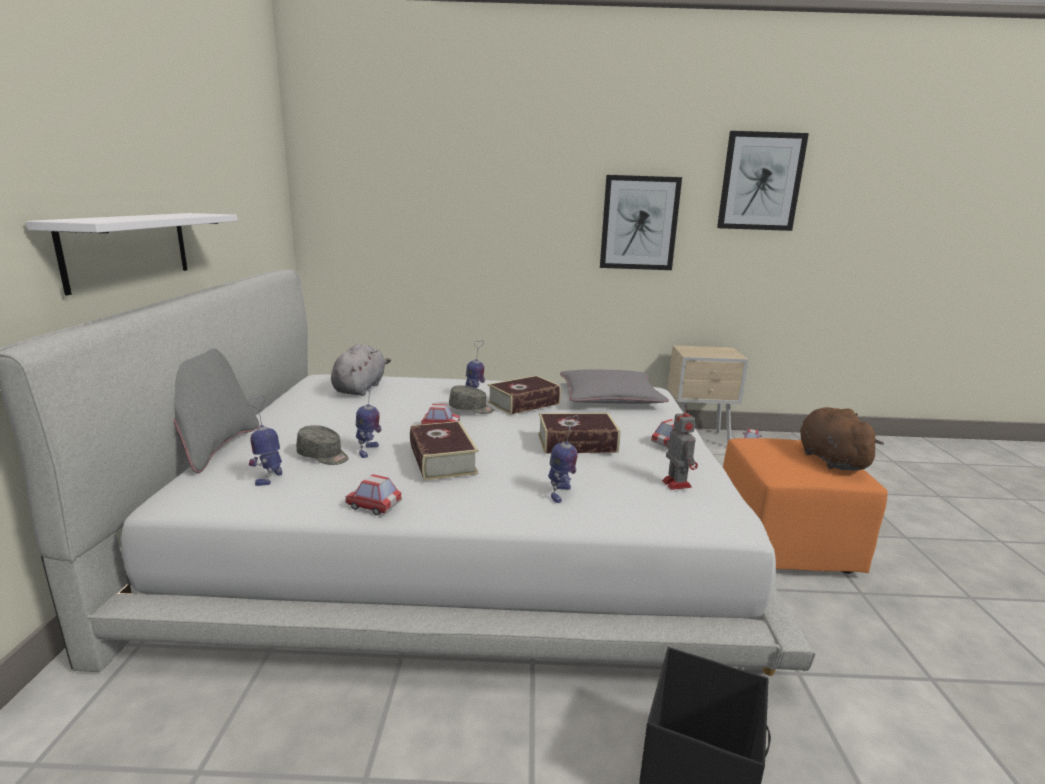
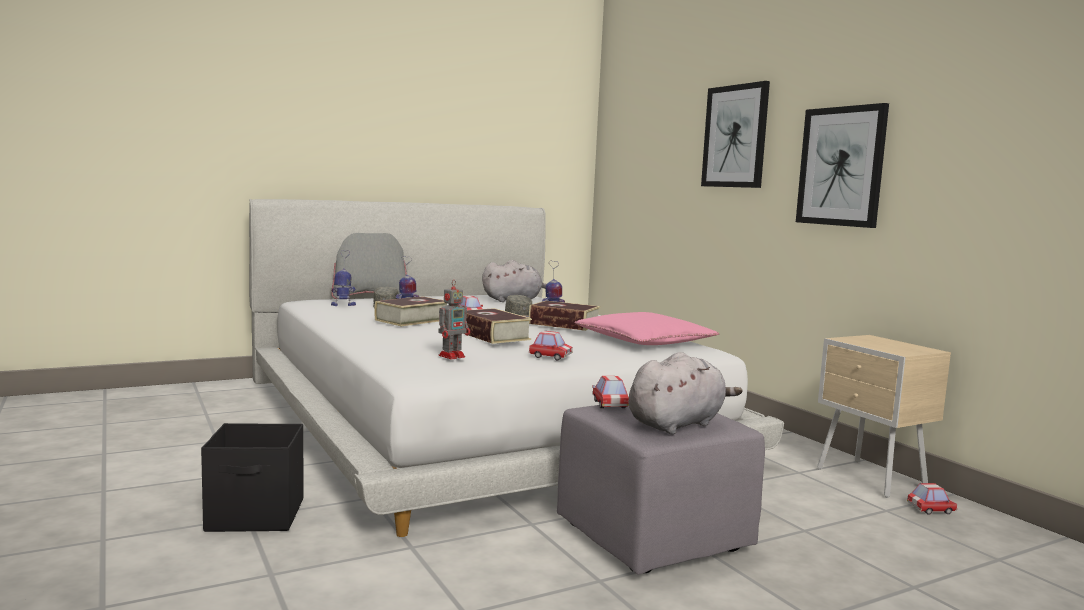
camera: 60 degrees right, 10 degrees down
(128, 249) = (378, 170): white shelf -> none
(374, 506) = (331, 319): toy car -> toy car (609, 404)
(560, 494) = (396, 341): toy robot -> none
(609, 397) = (644, 341): grey pillow -> pink pillow
(760, 182) = (996, 97): picture -> picture (735, 136)
(783, 543) = (654, 536): orange ottoman -> grey ottoman
(830, 459) = (678, 424): brown plush toy -> grey plush toy

